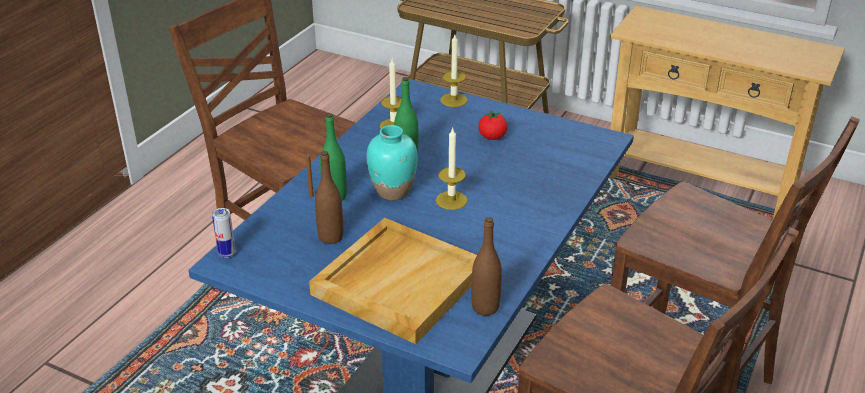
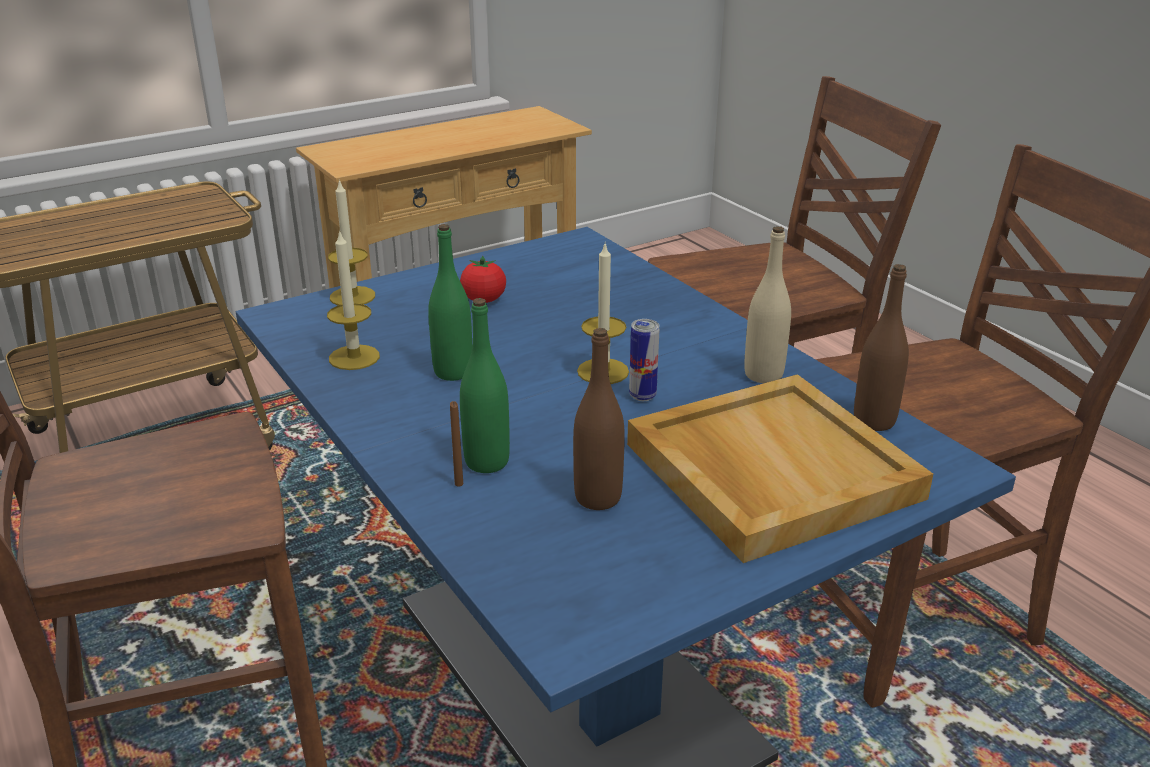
camera: 60 degrees left, 5 degrees down
(227, 253) = (543, 627): can -> can (642, 396)
(393, 192) = (531, 408): turquoise vase -> none
(501, 254) = (763, 375): none -> beige bottle

